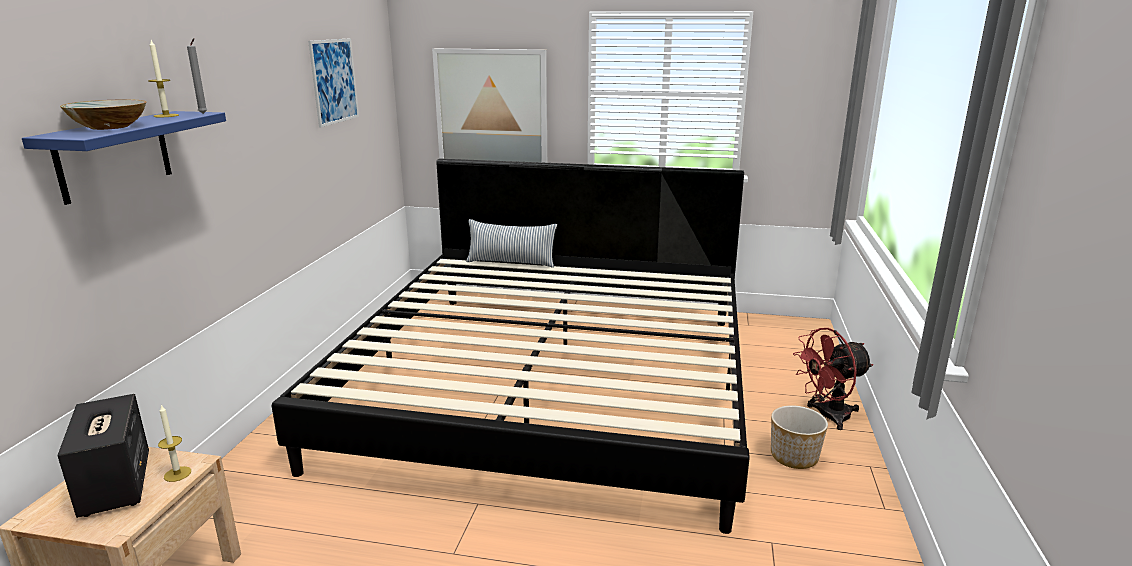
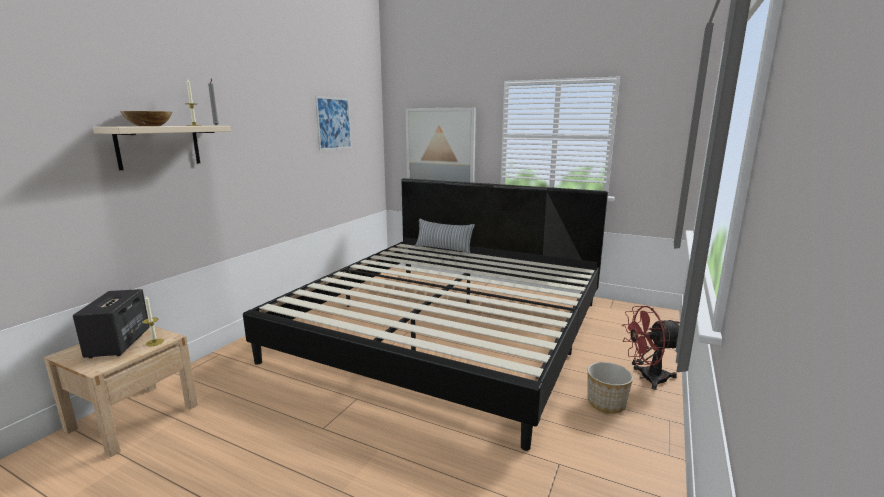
camera: 15 degrees right, 5 degrees down
(114, 155) = (159, 146): blue shelf -> beige shelf

